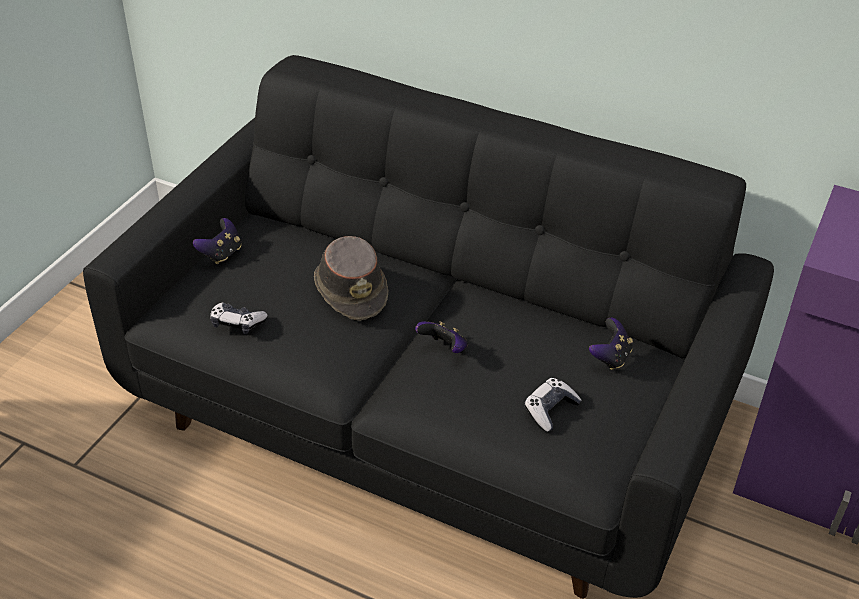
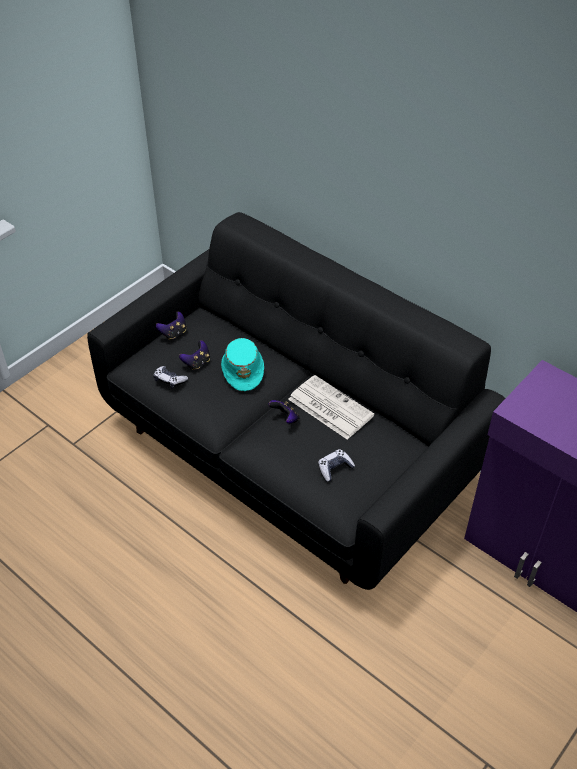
camera: 15 degrees right, 5 degrees up
(351, 289) = (243, 369): brown hat -> turquoise hat
(505, 322) = (329, 407): none -> newspaper
(610, 357) = (385, 442): game controller -> game controller (197, 363)

